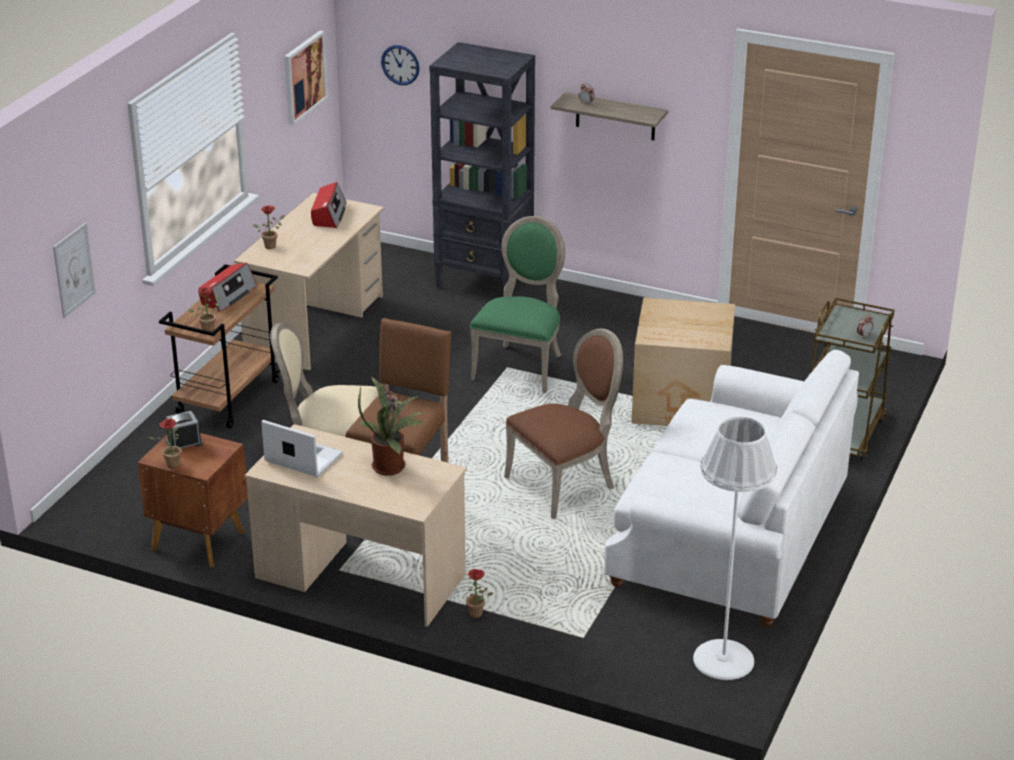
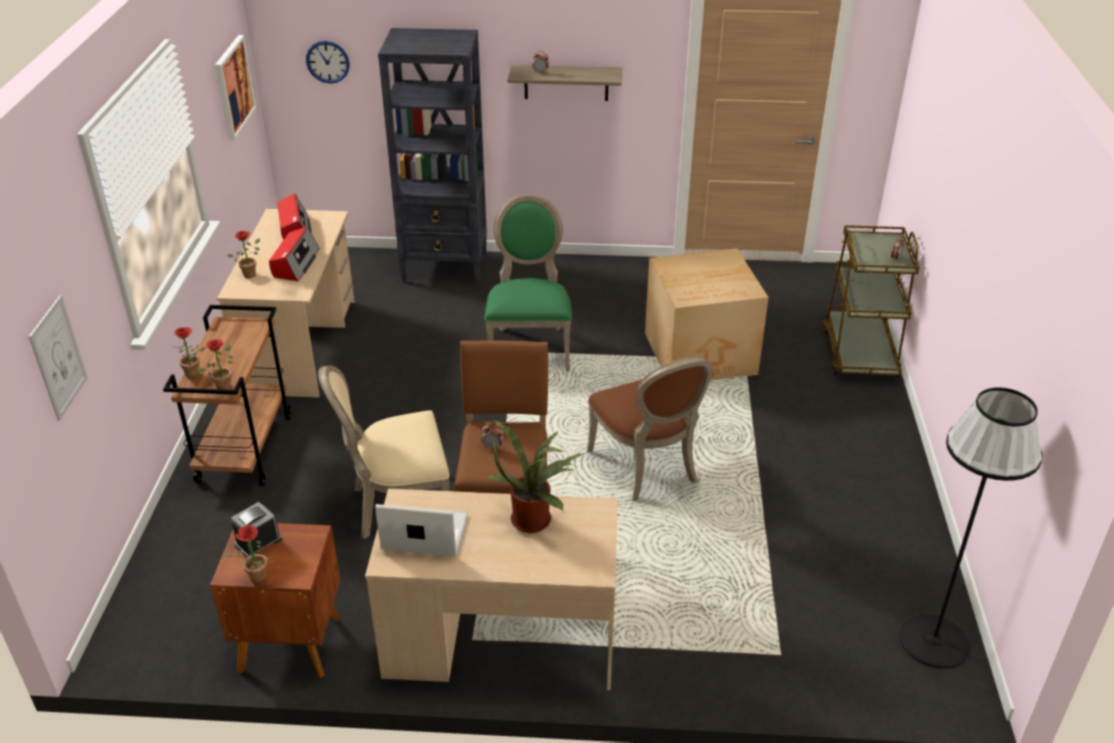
camera: 20 degrees left, 5 degrees up
(227, 295) = (226, 340): radio -> radio (295, 264)
(478, 614) = (655, 656): potted plant -> potted plant (195, 374)
(565, 483) = (648, 468): brown chair -> brown chair turned 120 degrees clockwise
(724, 660) = (934, 641): white floor lamp -> black floor lamp
(730, 537) = (840, 489): white sofa -> none

